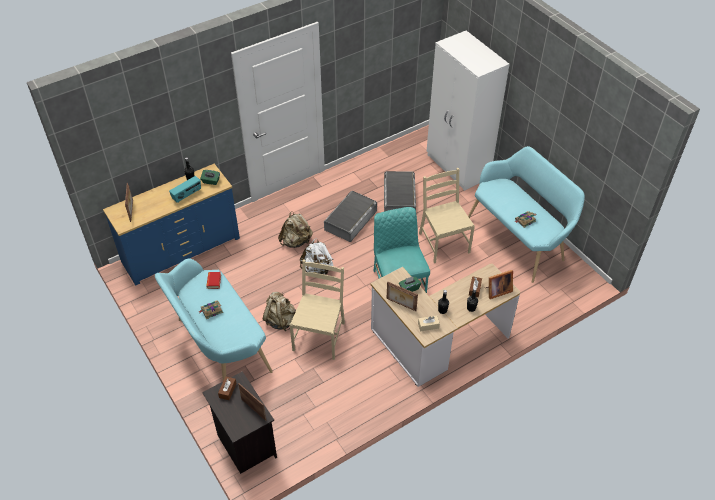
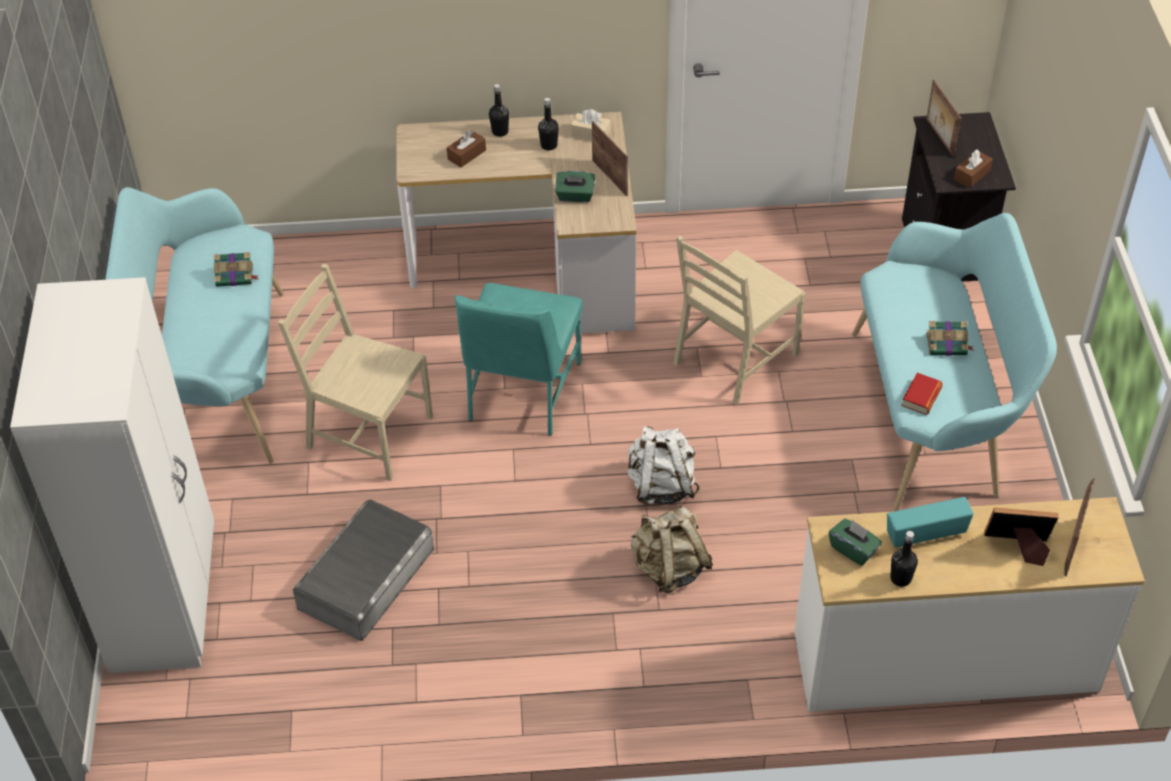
camera: 150 degrees left, 0 degrees up
(181, 250) = (945, 663): blue dresser -> white dresser
(280, 320) = (792, 415): beige backpack -> none
(350, 220) = (516, 568): grey storage box -> none
(443, 243) = (368, 433): beige chair -> beige chair turned 105 degrees clockwise
(497, 291) = (434, 139): picture frame -> picture frame (1018, 547)

